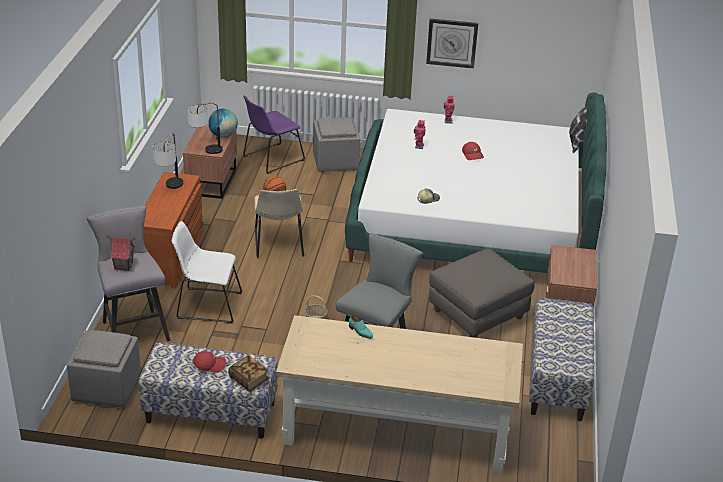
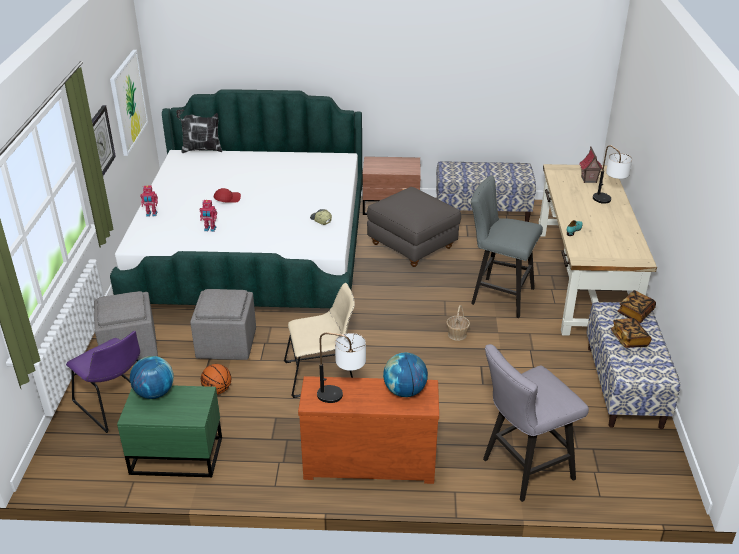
camera: 95 degrees left, 0 degrees up
(107, 388) = (632, 470): grey ottoman -> grey ottoman (227, 344)
(123, 266) = (548, 392): toy house -> toy house (588, 180)
(164, 213) = (405, 391): none -> globe
(205, 151) = (199, 404): table lamp -> table lamp (607, 203)
(206, 305) = (456, 416): white chair -> none
(209, 364) = (629, 339): red cap -> book
(212, 181) = (175, 454): brown nightstand -> green nightstand
(541, 52) = (128, 102): none -> picture

